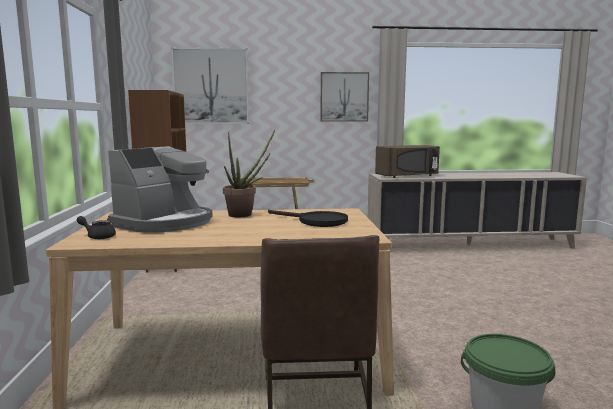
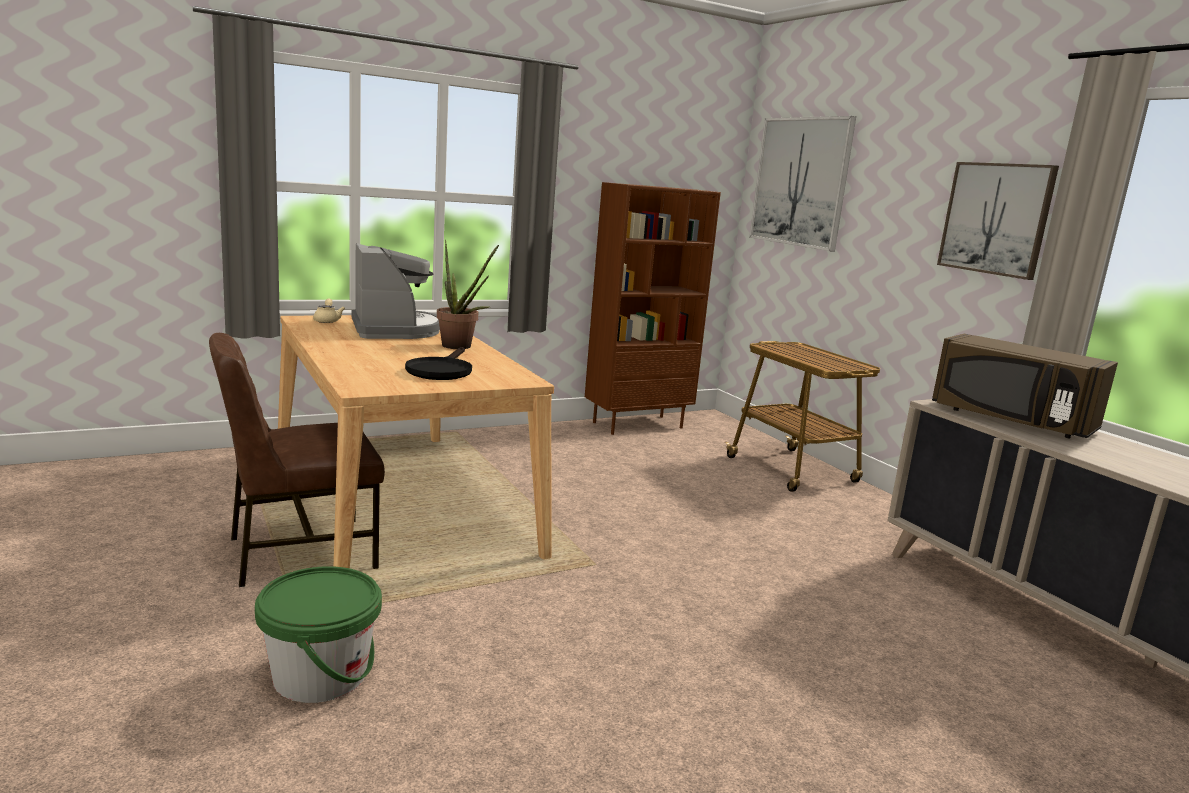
camera: 65 degrees right, 5 degrees up
(98, 236) = (327, 320): black teapot -> beige teapot
(165, 223) = (395, 330): coffee machine -> coffee machine turned 120 degrees counterclockwise

